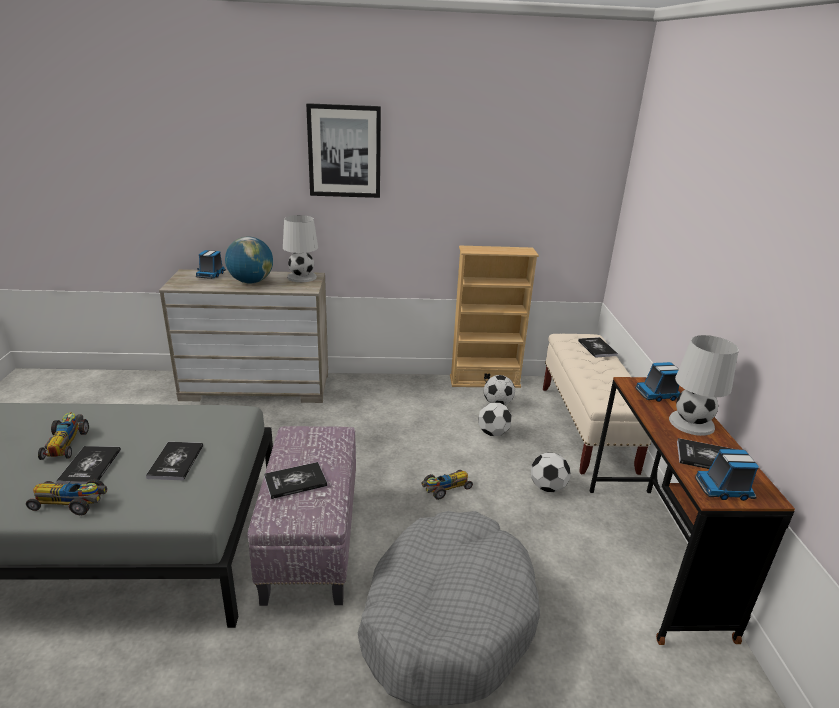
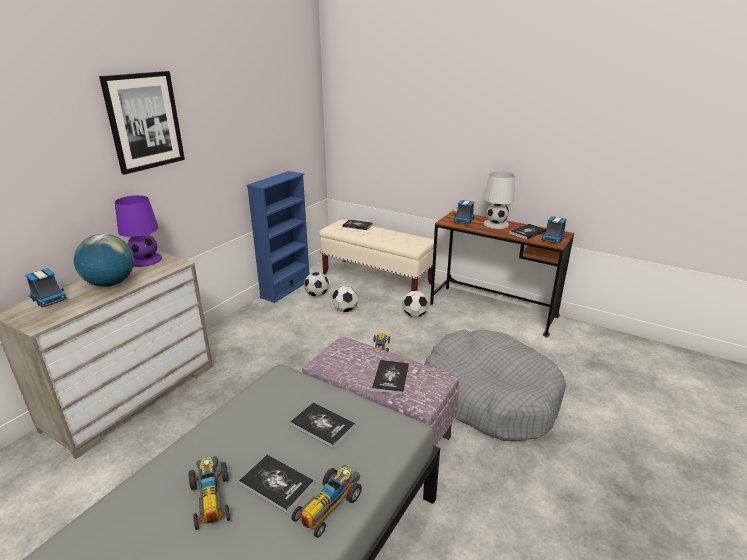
camera: 55 degrees left, 0 degrees up
(66, 442) = (211, 497): toy car -> toy car turned 45 degrees clockwise
(301, 277) = (145, 260): white table lamp -> purple table lamp
(484, 381) = (286, 288): beige bookcase -> blue bookcase

